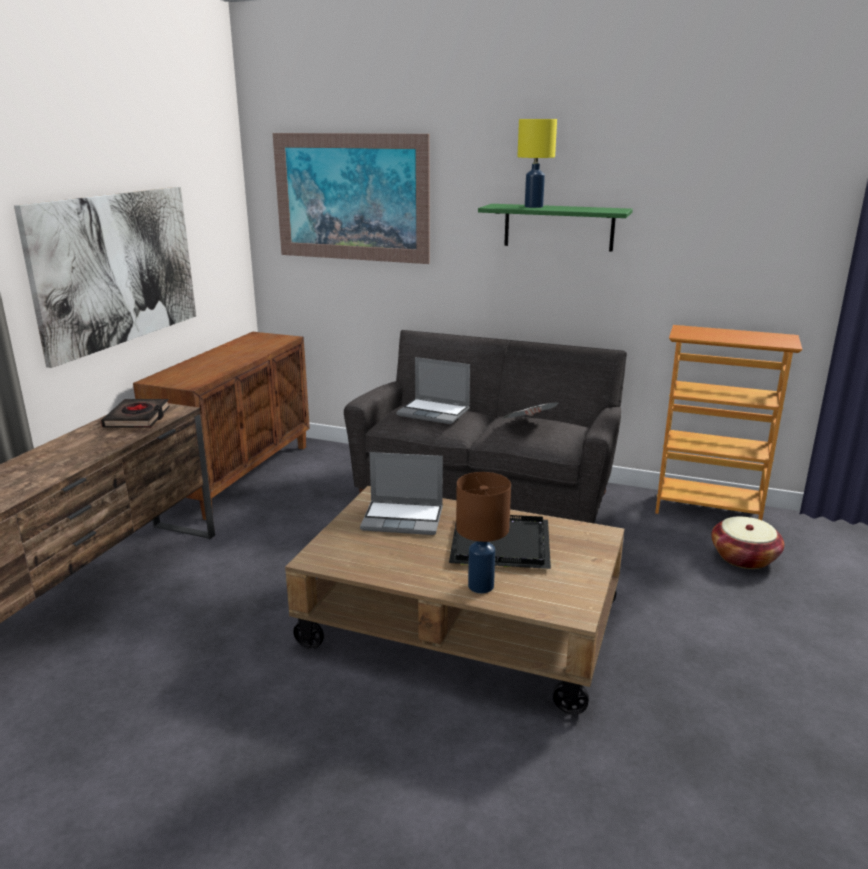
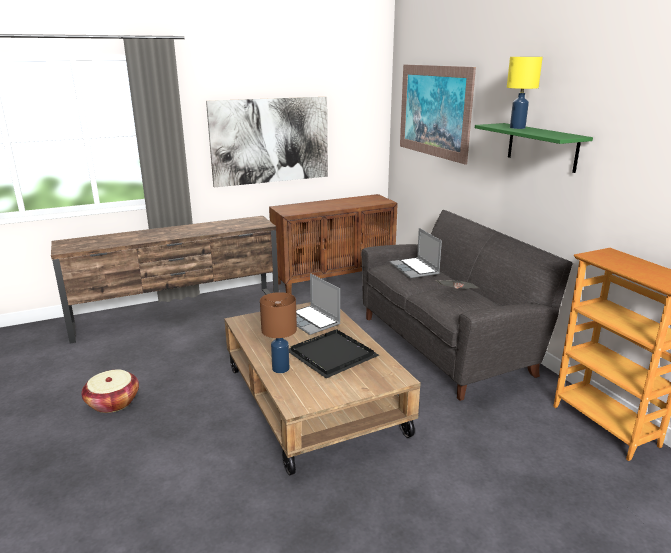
camera: 45 degrees right, 0 degrees up
(138, 418) = (243, 223): black book -> none
(744, 557) = (571, 469): basket -> basket (113, 402)

